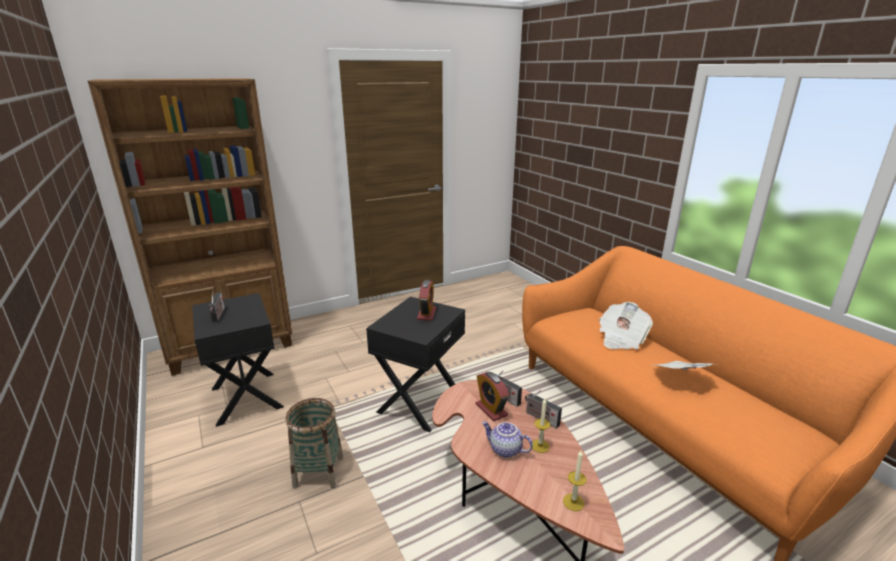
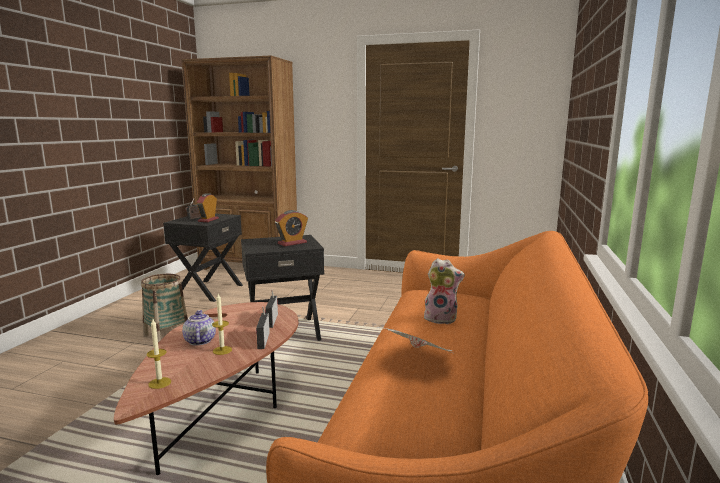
camera: 45 degrees right, 10 degrees down
(491, 409) = (247, 321): alarm clock -> alarm clock (208, 220)
(621, 338) = (441, 318): newspaper -> plush toy

